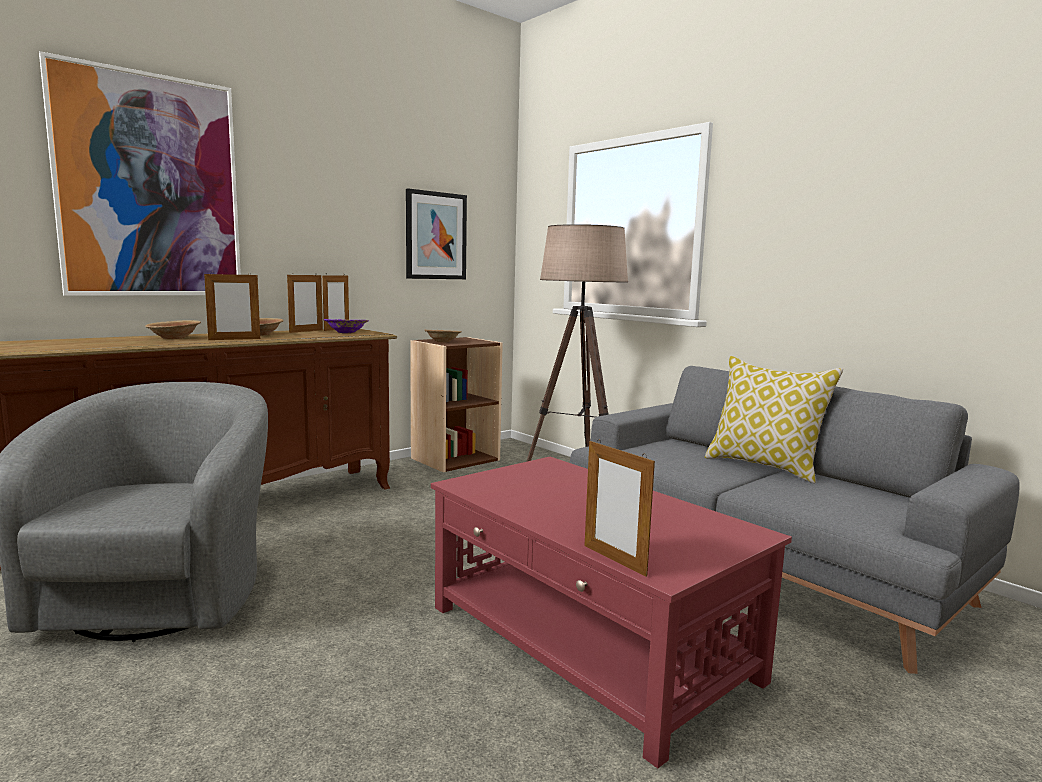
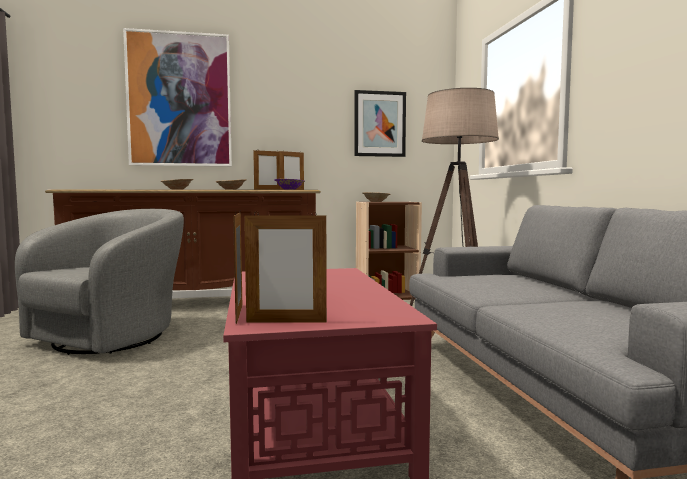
camera: 30 degrees right, 5 degrees down
(234, 339) = (205, 189): picture frame -> picture frame (286, 322)
(765, 466) = (567, 294): pillow -> none

